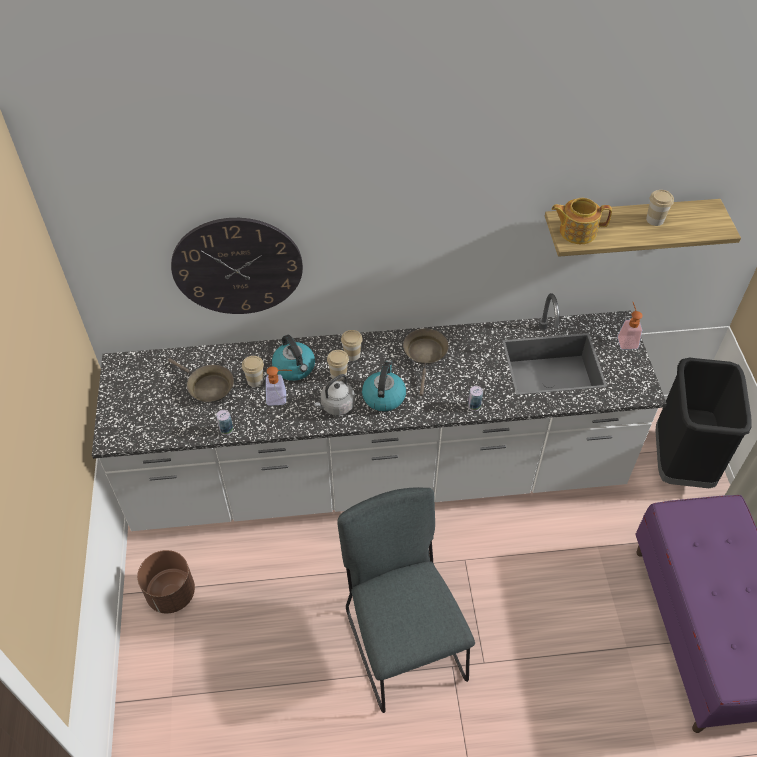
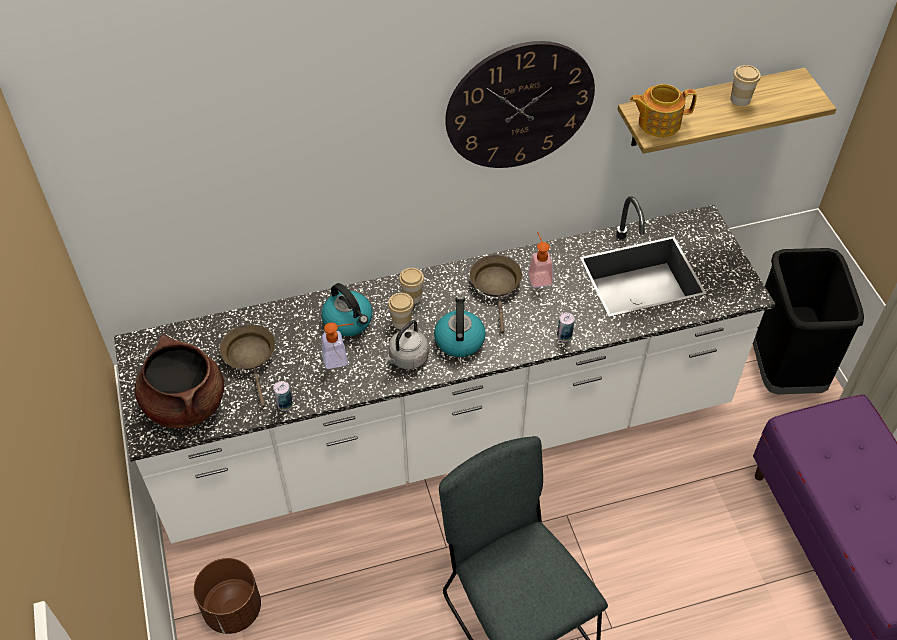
camera: 10 degrees left, 0 degrees up
(146, 417) = (185, 404): none -> brown cooking pot
(207, 387) = (250, 357): brown frying pan -> brown frying pan turned 135 degrees counterclockwise
(237, 266) = (272, 211): wall clock -> wall clock (519, 106)
(255, 380) = (305, 342): cup -> none
(626, 339) = (716, 238): soap dispenser -> soap dispenser (538, 275)

